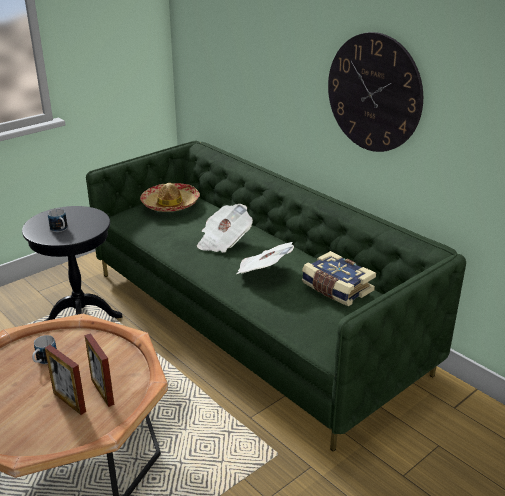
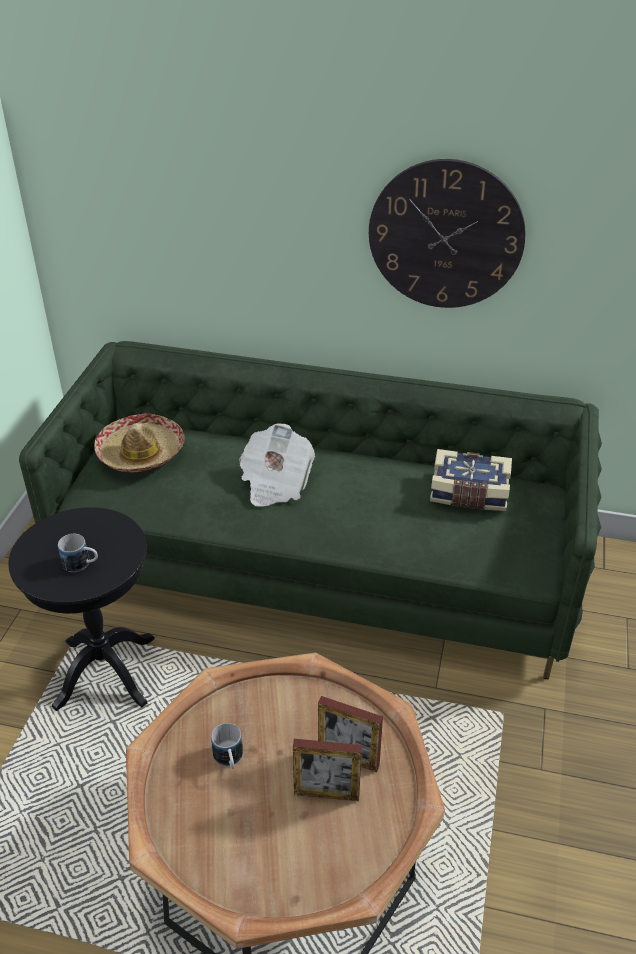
camera: 35 degrees left, 10 degrees up
(263, 271) = (369, 505): newspaper -> none

